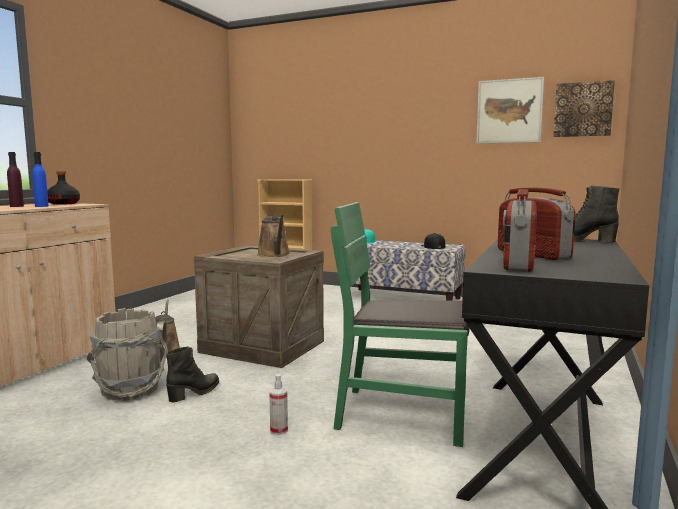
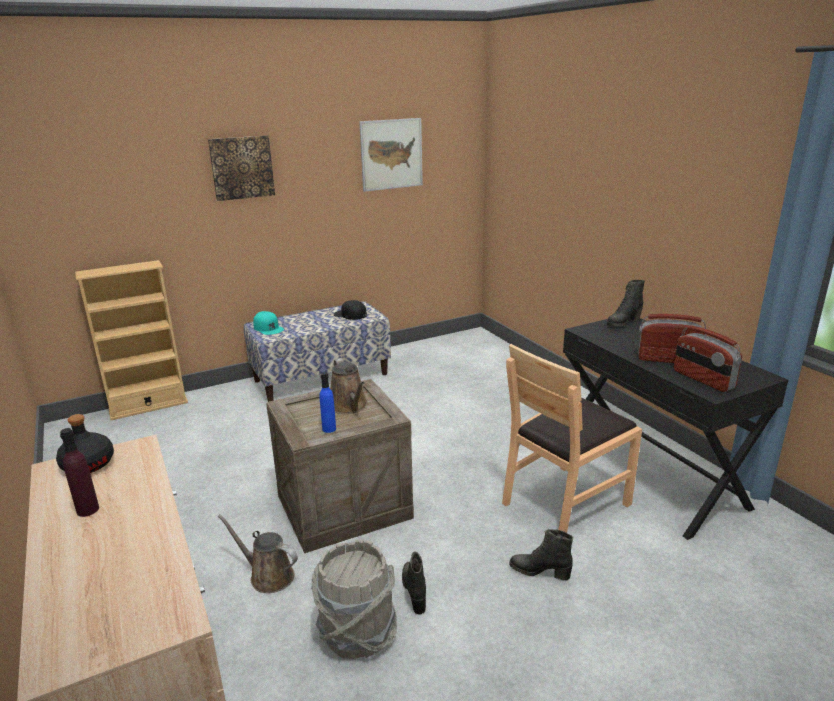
camera: 50 degrees left, 15 degrees up
(41, 206) = (128, 489): blue bottle -> blue bottle (329, 429)
(274, 255) = (349, 406): brown watering can -> brown watering can turned 45 degrees clockwise
(279, 430) = (539, 571): spray bottle -> black boot
(402, 414) = (565, 502): green chair -> brown chair
(583, 109) = (453, 151): picture -> picture (242, 167)

